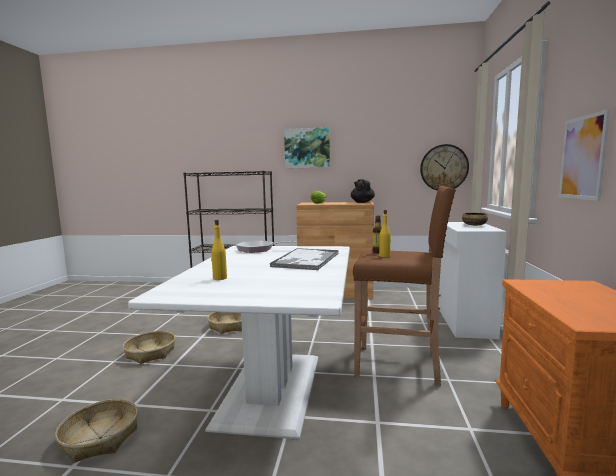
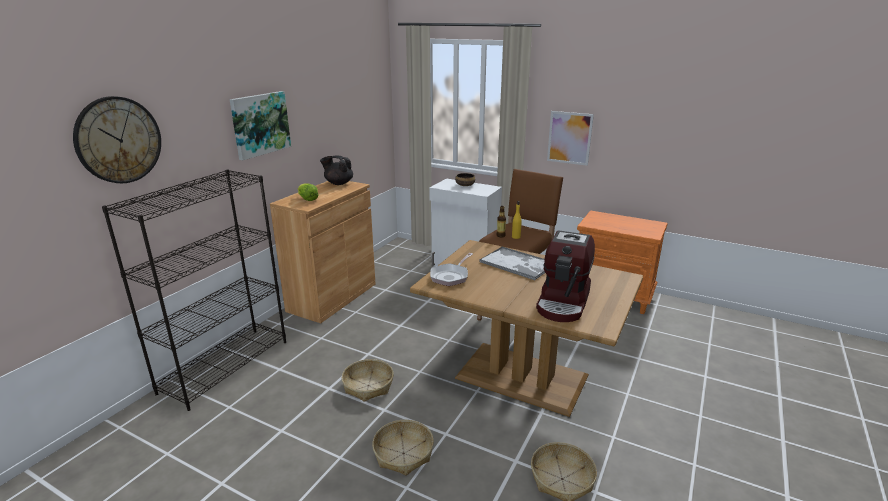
camera: 70 degrees left, 15 degrees up
(219, 278) = (564, 303): yellow bottle -> coffee machine
(273, 388) = (522, 376): white dining table -> brown dining table
(444, 168) = (375, 125): wall clock -> wall clock (118, 140)

